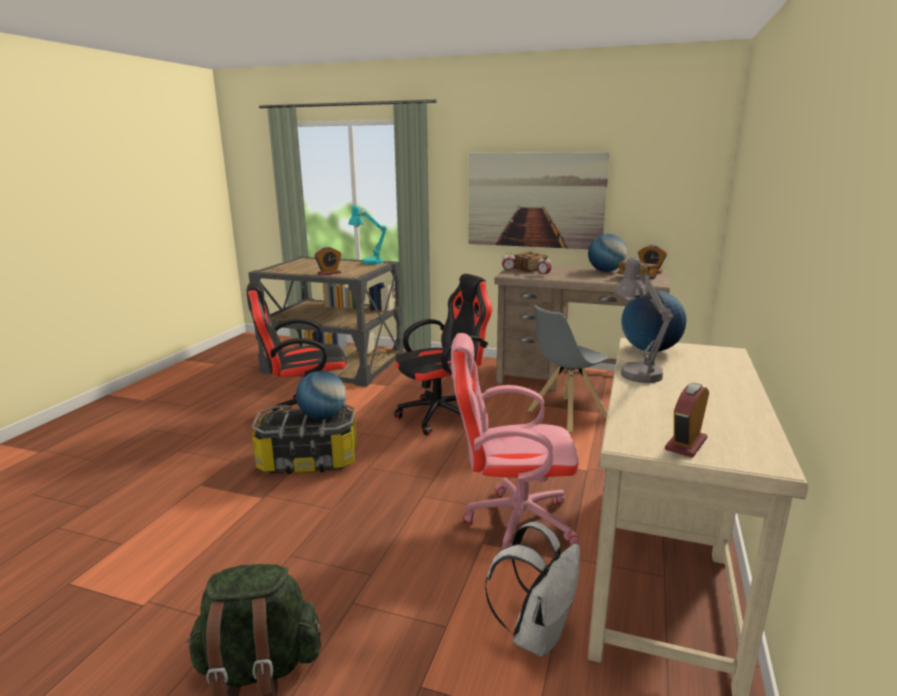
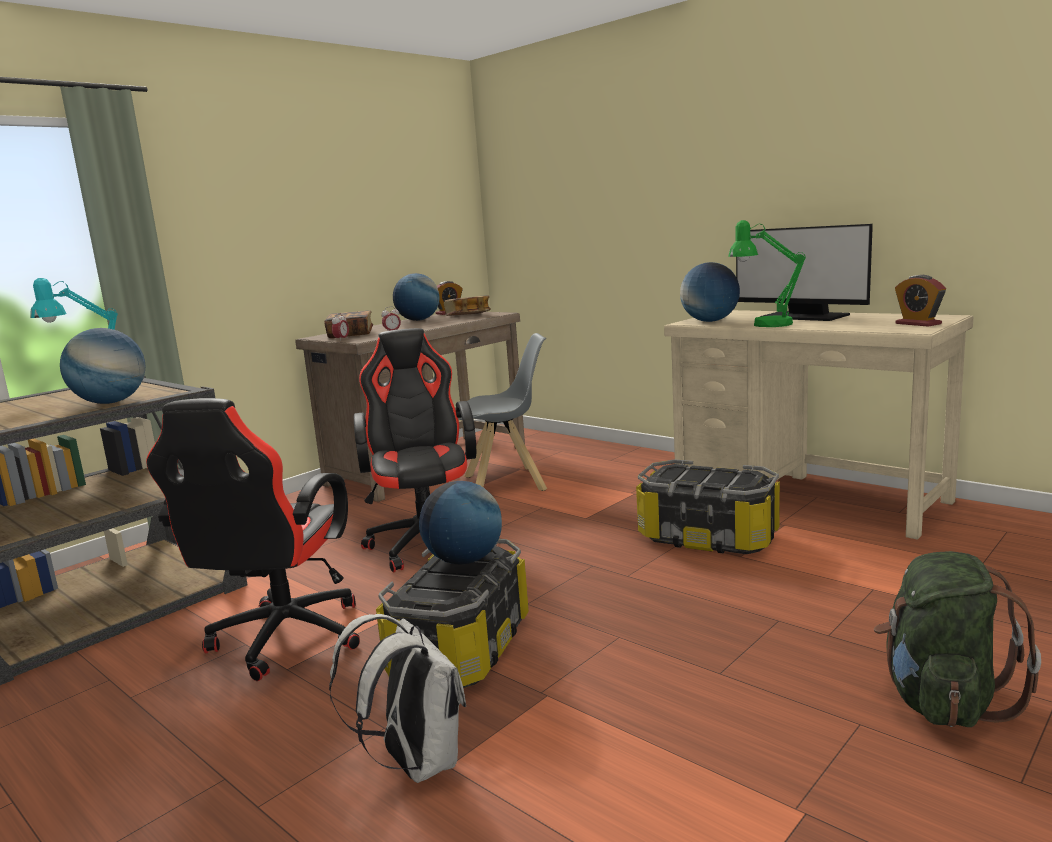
camera: 65 degrees left, 5 degrees down
(329, 273) = (111, 402): alarm clock -> globe
(511, 521) = (707, 538): pink office chair -> storage box
(535, 200) = (307, 244): picture -> none
(536, 633) = (885, 552): white backpack -> white backpack (415, 763)
(565, 415) = (508, 483): grey chair -> grey chair turned 90 degrees counterclockwise
(635, 372) = (764, 325): grey table lamp -> green table lamp
(710, 385) = (803, 317): none -> monitor

